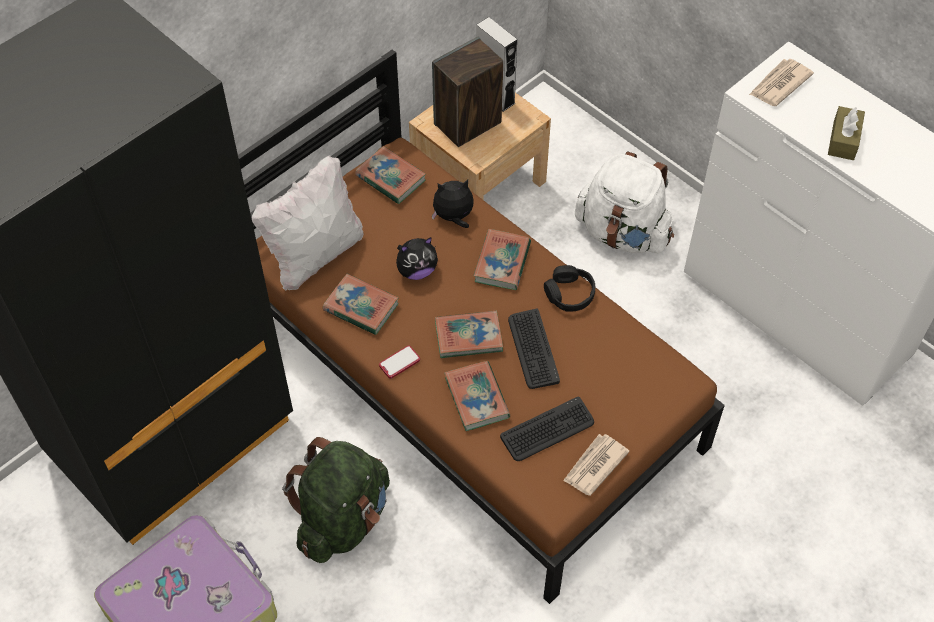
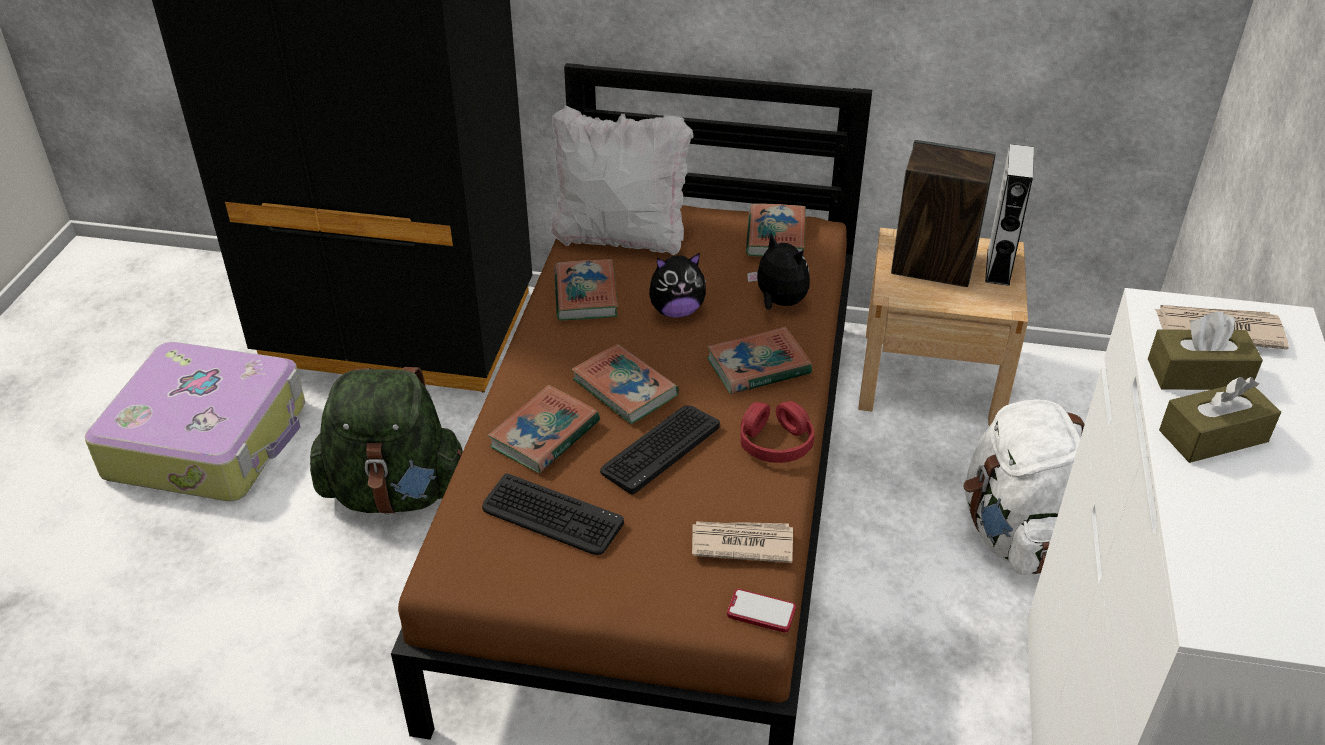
camera: 55 degrees right, 15 degrees down
(399, 363) = (539, 354): phone -> phone (761, 612)
(416, 271) = (676, 311): plush toy -> plush toy turned 45 degrees counterclockwise
(569, 294) = (775, 442): black headphones -> red headphones
(594, 466) = (534, 586): newspaper -> newspaper (741, 543)
(803, 114) = (1198, 374): none -> brown tissue box

